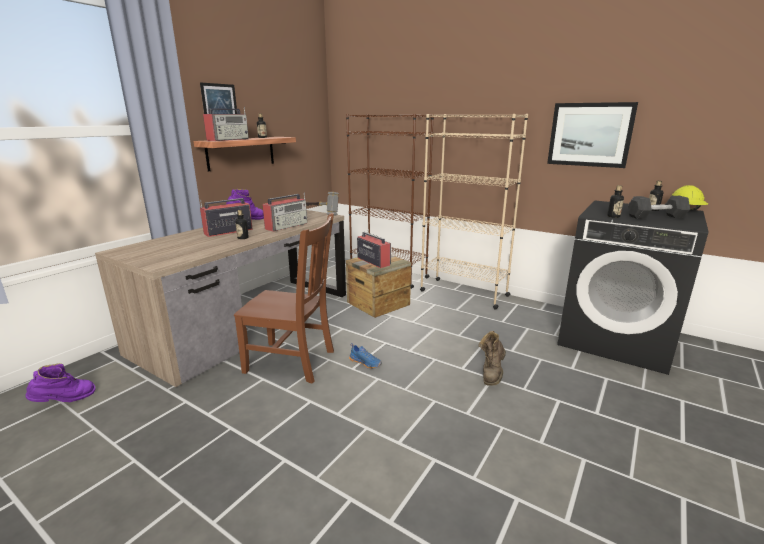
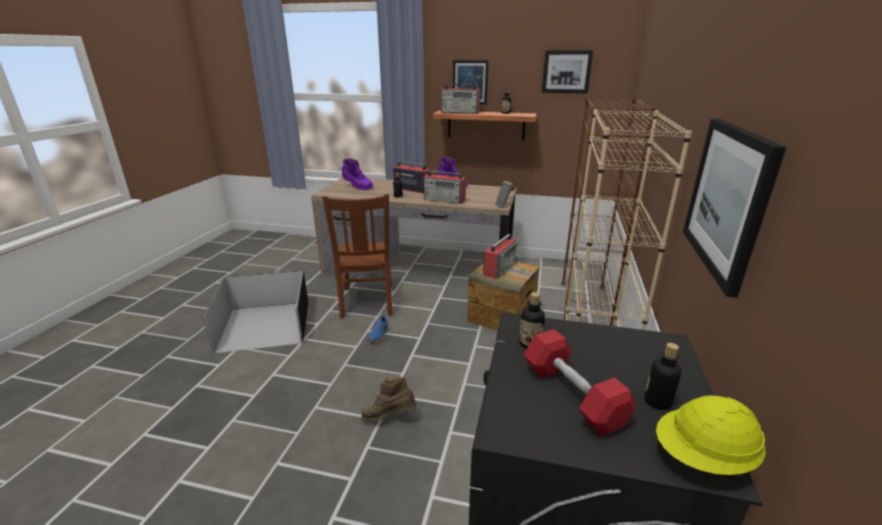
camera: 70 degrees right, 5 degrees up
(65, 402) = (302, 252): purple boot -> purple boot (357, 187)
(275, 450) = (263, 325): none -> black storage box
(292, 98) = (566, 71): none -> picture
(656, 217) = (572, 395): black dumbbell -> red dumbbell

